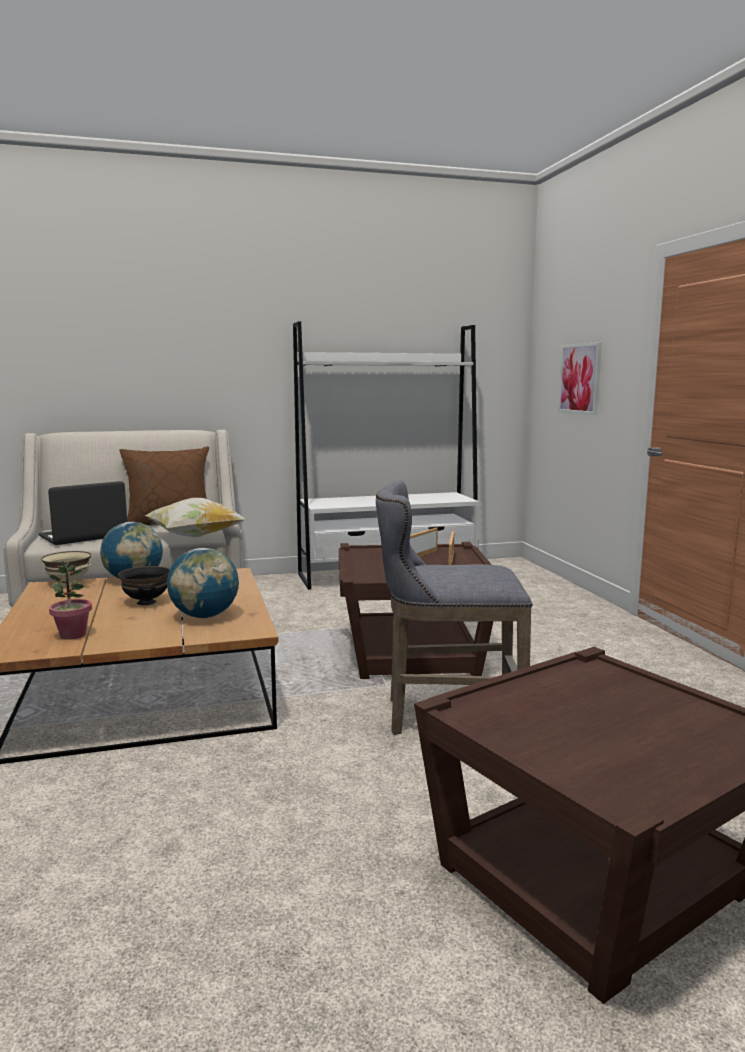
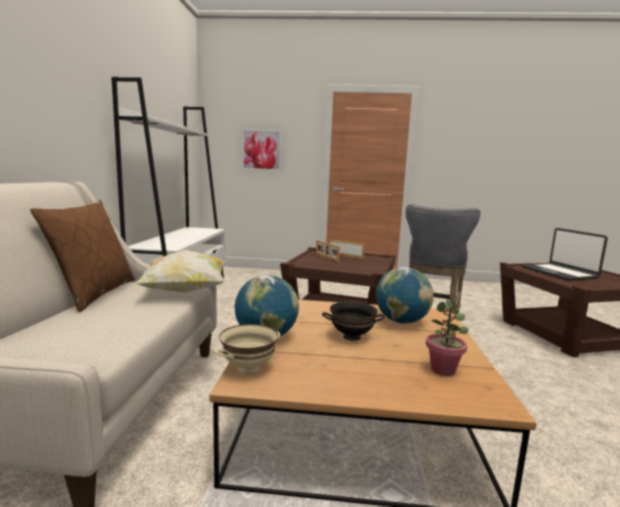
camera: 70 degrees left, 0 degrees up
(84, 536) = (85, 333): laptop -> laptop (559, 273)

